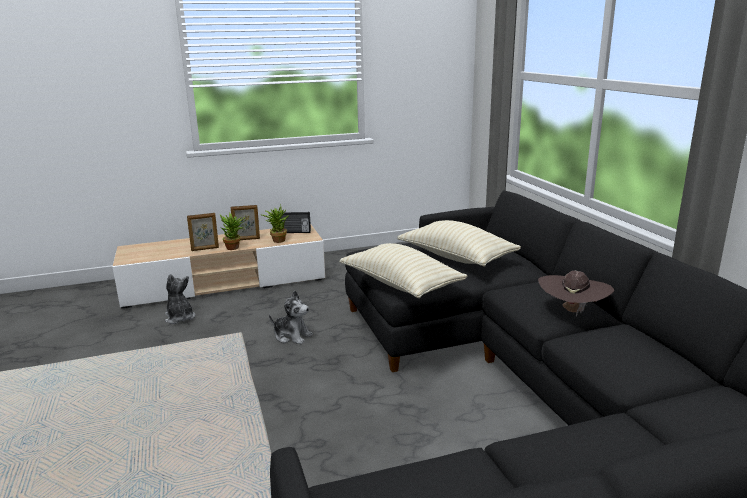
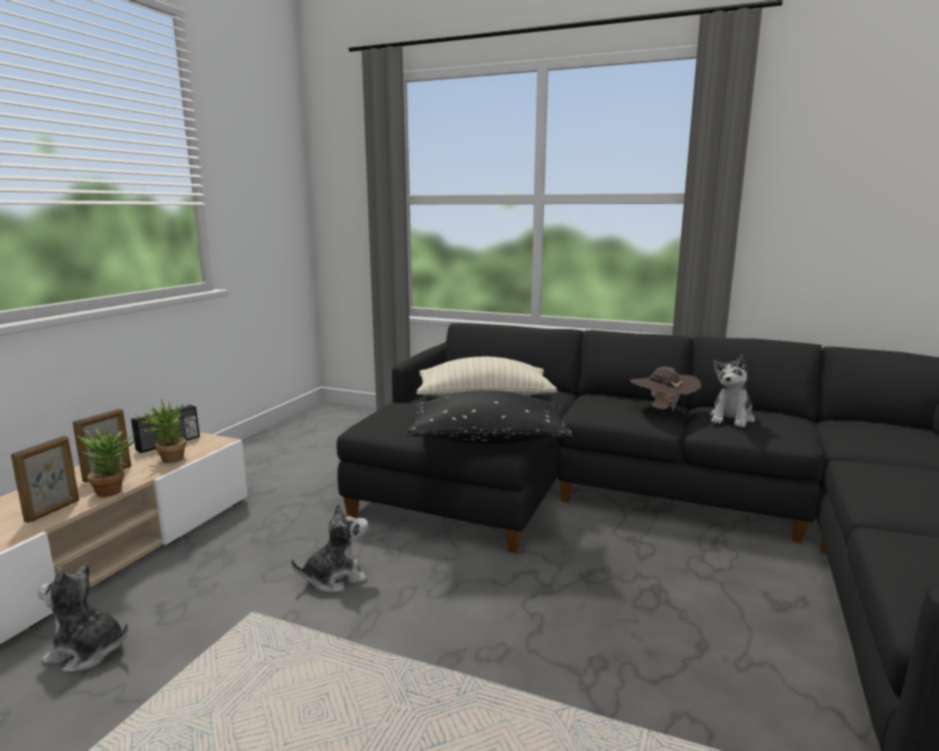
camera: 50 degrees left, 5 degrees down
(401, 285) = (488, 440): beige pillow -> black pillow
(611, 342) = (731, 418): none -> plush toy

